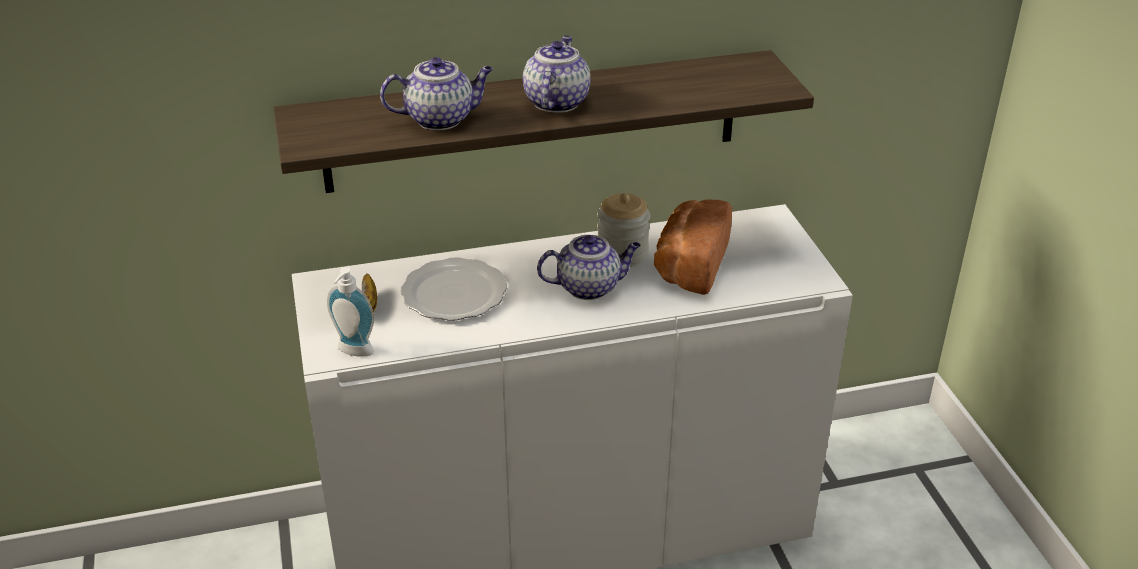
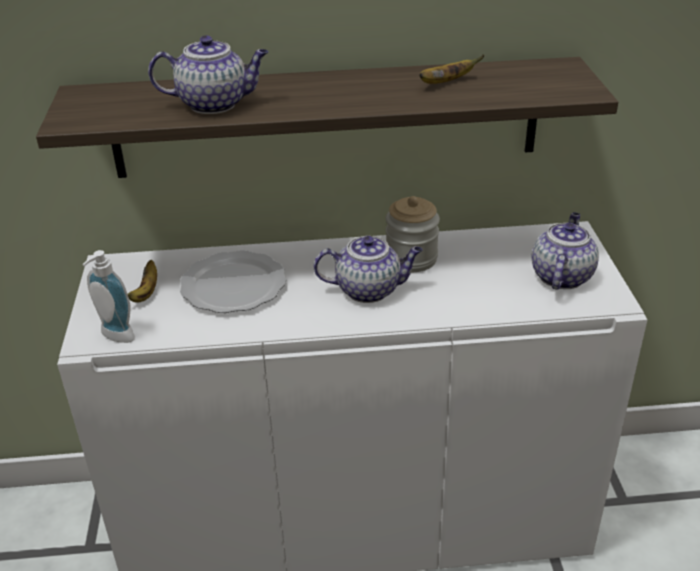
camera: 10 degrees right, 0 degrees up
(556, 102) = (339, 93): teapot -> teapot (561, 276)
(653, 84) = (446, 82): none -> banana
(689, 266) = (476, 275): bread -> none

